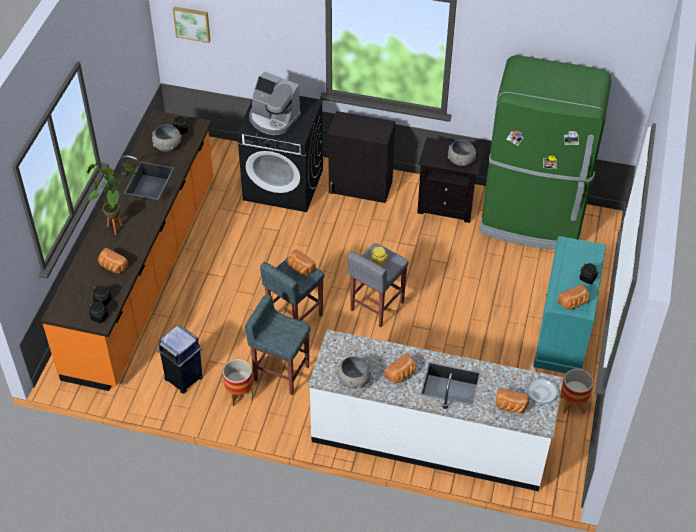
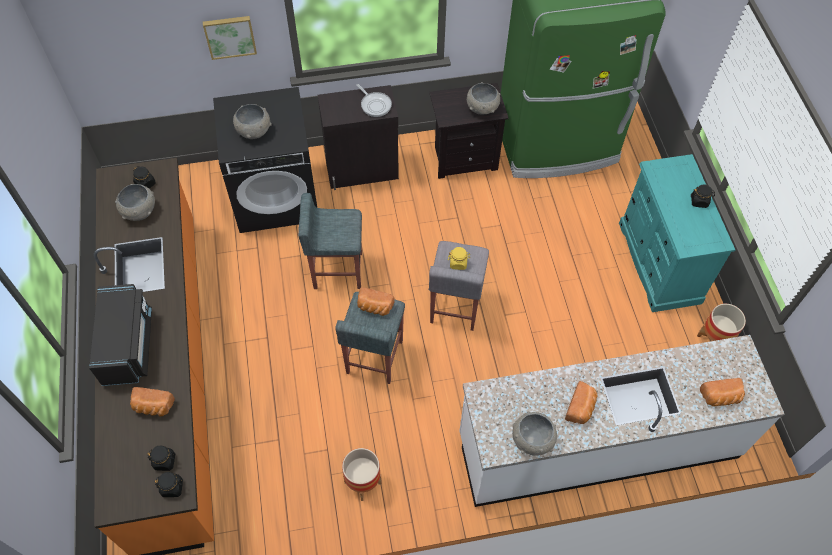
camera: 25 degrees left, 10 degrees up
(116, 225) = (127, 345): potted plant -> black microwave
(184, 378) = (287, 489): blue trash can -> none
(192, 23) = (103, 42): picture -> picture (230, 36)
(273, 119) = (254, 131): coffee machine -> grey bowl
(281, 373) = (395, 433): grey stool -> grey stool (337, 270)
(540, 391) = (738, 362): frying pan -> frying pan (375, 105)
(573, 303) = (703, 237): bread -> none

